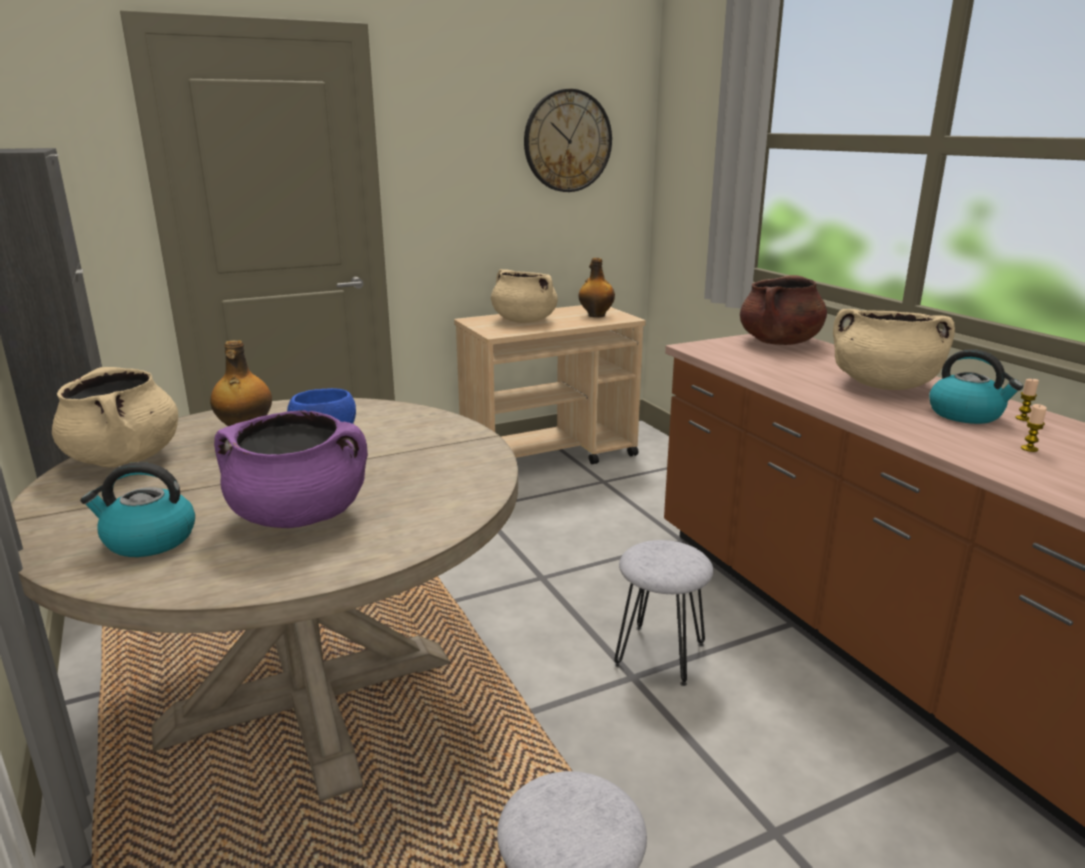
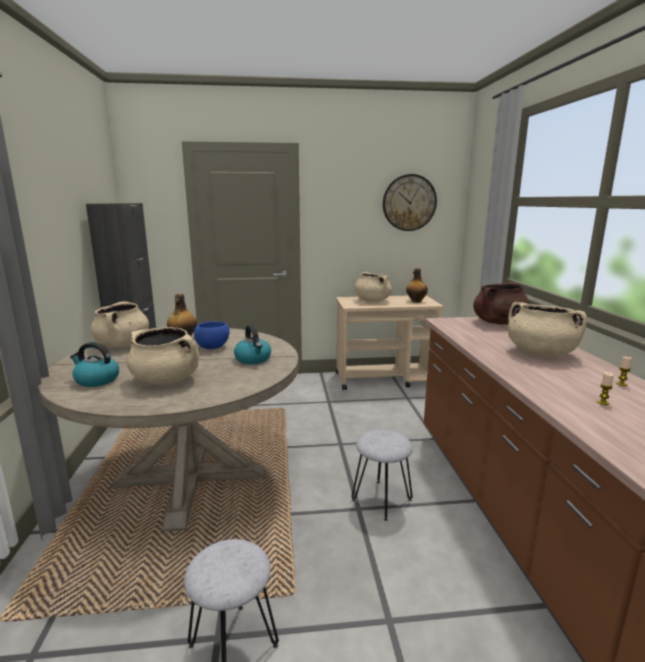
camera: 20 degrees right, 5 degrees down
(300, 516) = (166, 380): purple cooking pot -> beige cooking pot
(966, 414) = (580, 376): kettle -> kettle (253, 359)

